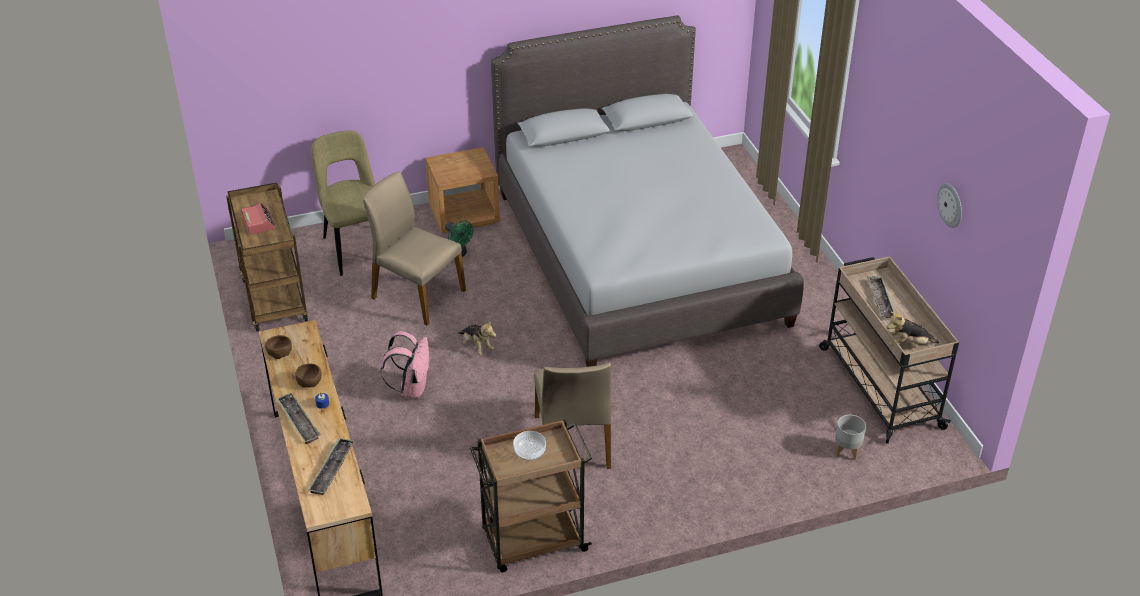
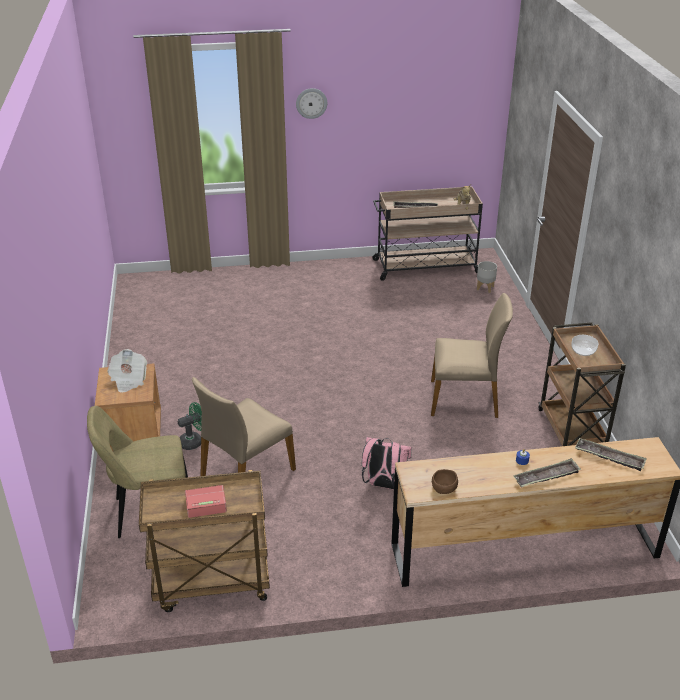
camera: 80 degrees left, 5 degrees down
(310, 381) = (489, 468): brown bowl -> none
(467, 167) = (128, 380): none -> newspaper
(477, 346) = (335, 440): plush toy -> none
(639, 257) = (245, 341): grey bed -> none
(950, 205) = (423, 117): wall clock -> wall clock (311, 103)

